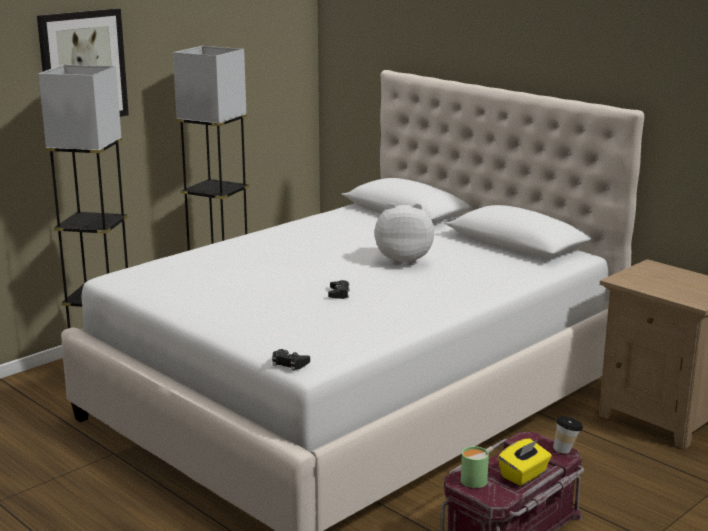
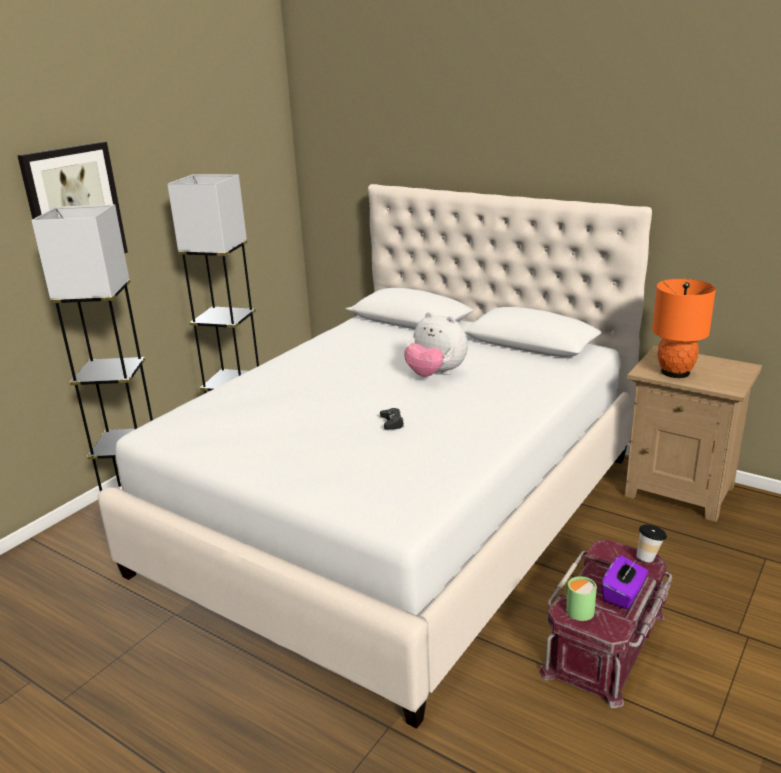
camera: 10 degrees left, 5 degrees up
(289, 363) = (382, 523): black game controller -> none
(403, 260) = (435, 375): plush toy -> plush toy turned 135 degrees counterclockwise
(524, 475) = (623, 594): yellow tissue box -> purple tissue box
(650, 283) = (675, 372): none -> orange table lamp

